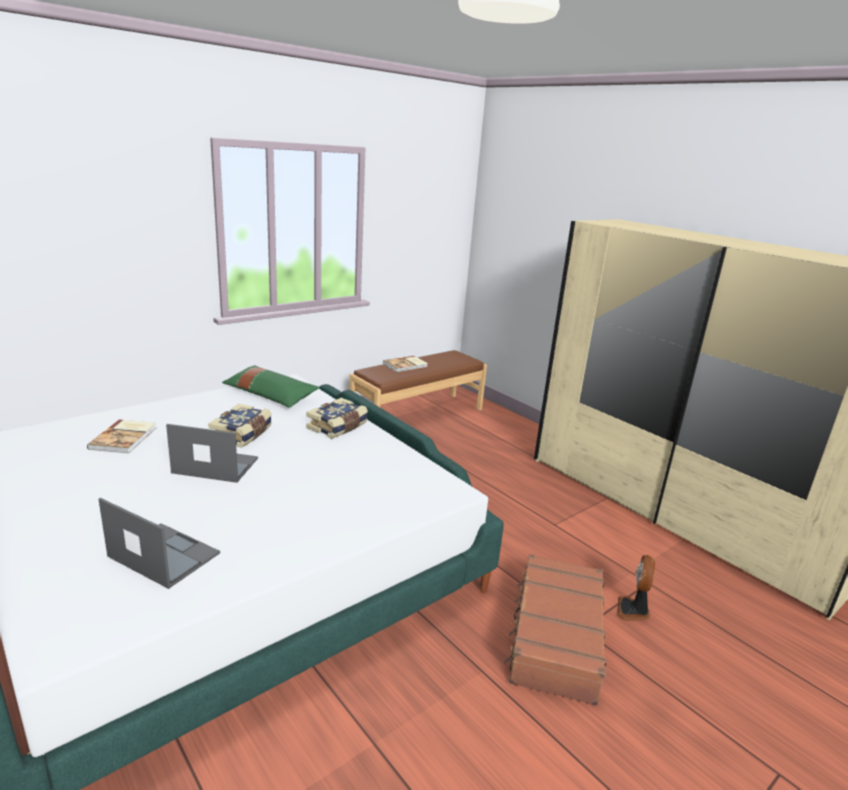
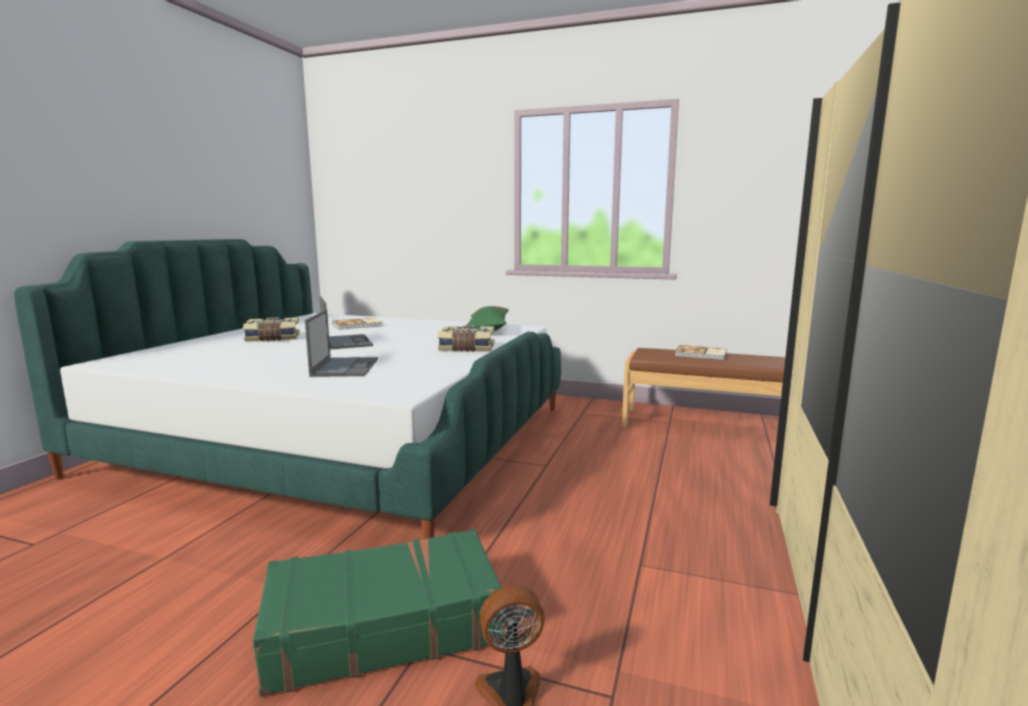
camera: 60 degrees right, 10 degrees down
(163, 555) = (212, 357): laptop -> laptop (345, 367)
(243, 434) = (405, 337): book -> book (273, 339)
(555, 637) = (383, 626): brown suitcase -> green suitcase

